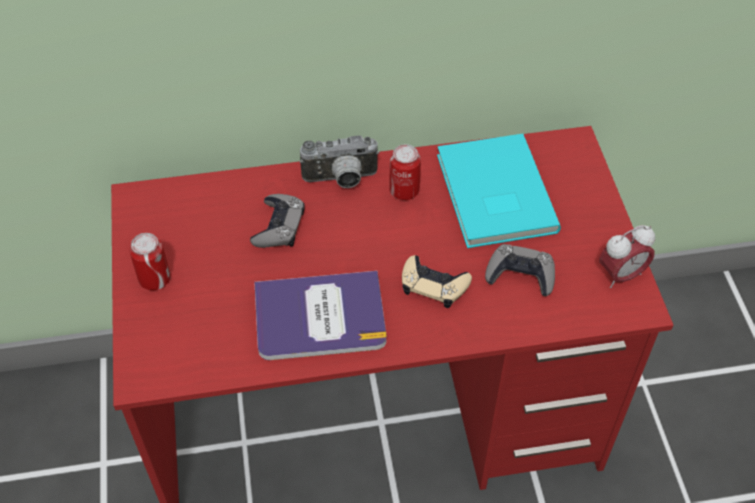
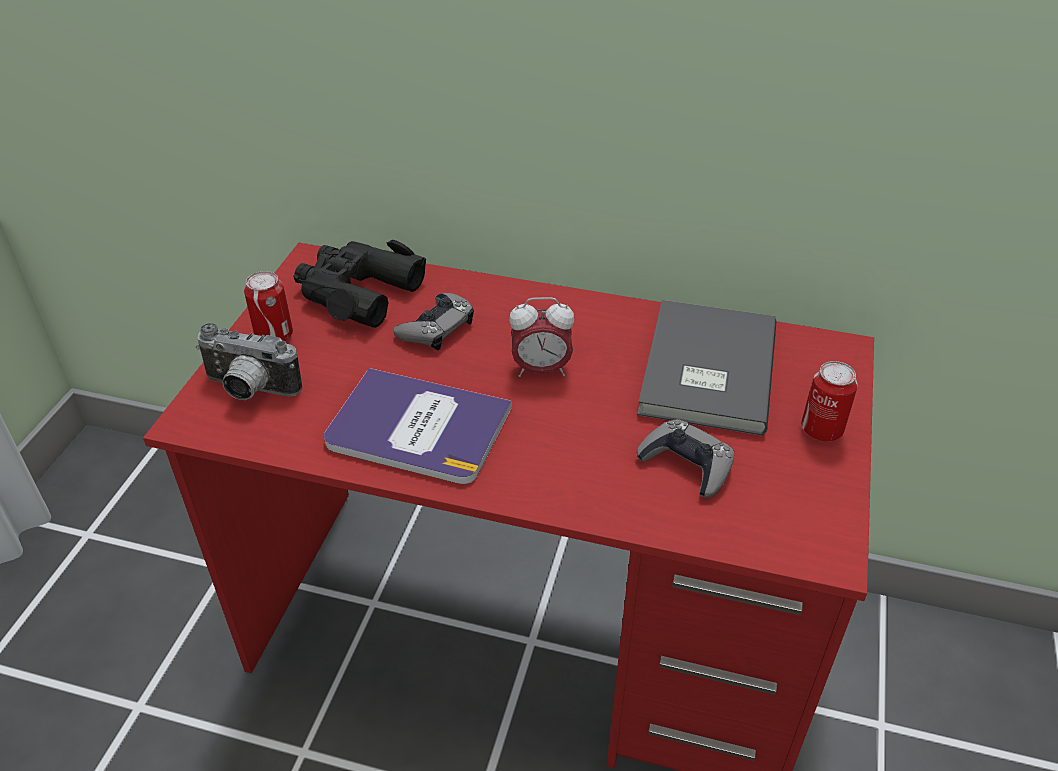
camera: 25 degrees right, 10 degrees down
(194, 215) = (357, 292): none -> black binoculars
(341, 180) = (534, 305): camera -> camera (249, 390)
(404, 191) = (599, 336): can -> can (821, 429)
(433, 285) = (571, 440): beige game controller -> none
(493, 195) = (703, 371): turquoise book -> grey book
(620, 275) = (822, 509): alarm clock -> alarm clock (541, 369)

